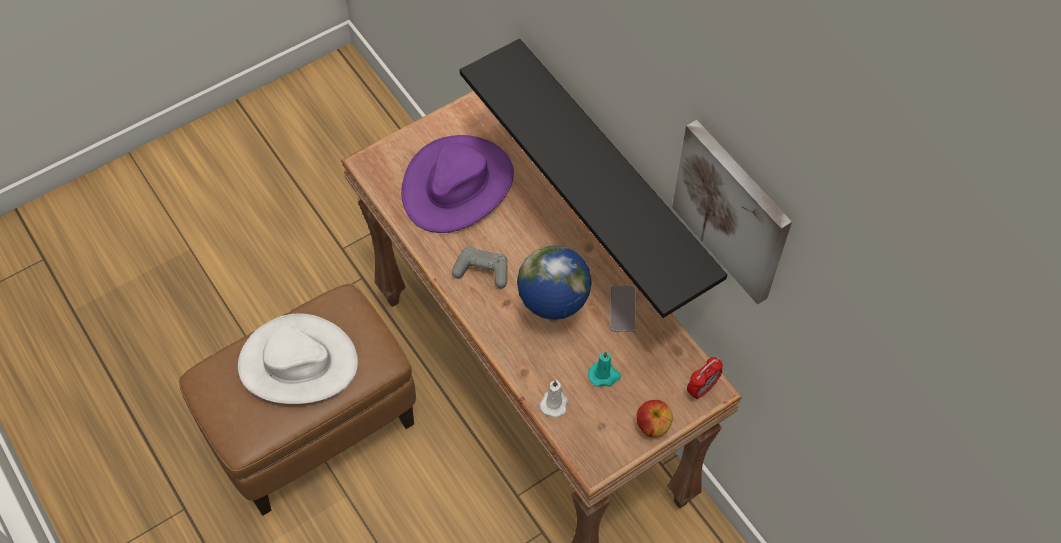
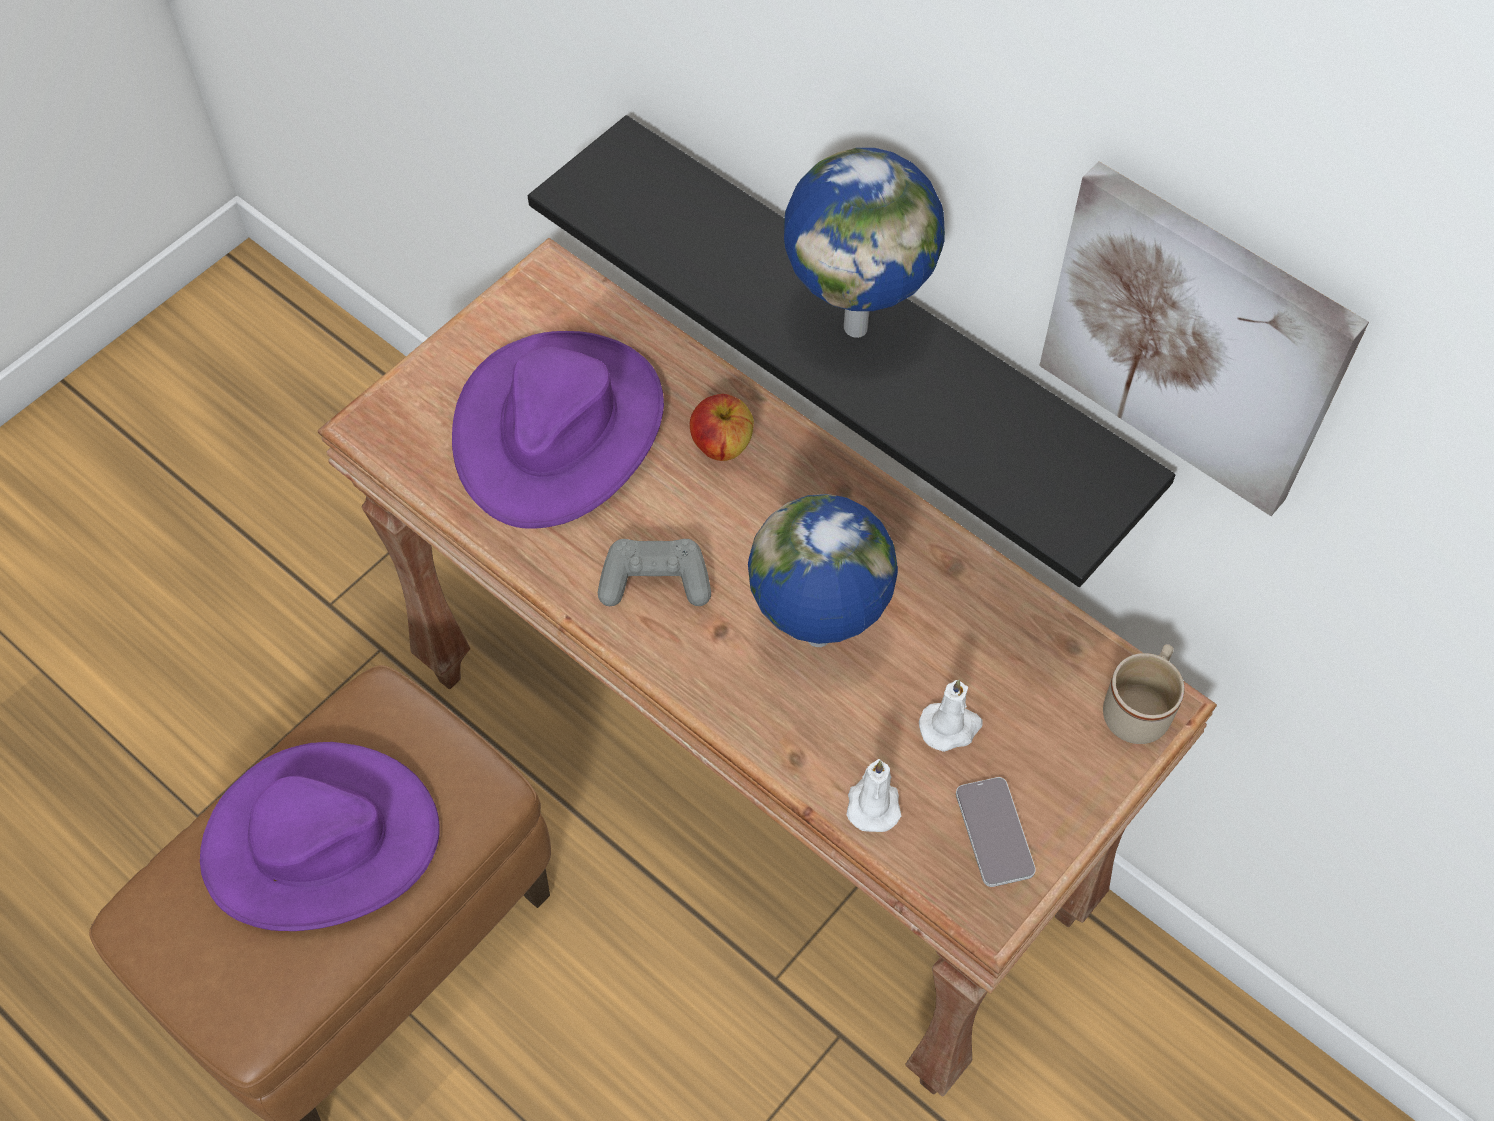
camera: 15 degrees left, 0 degrees up
(297, 363) = (320, 843): white hat -> purple hat
(597, 168) = (857, 325): none -> globe
(604, 375) = (951, 726): turquoise candle -> white candle
(622, 309) = (943, 591): phone -> phone (994, 832)
(652, 425) = (1073, 801): apple -> apple (721, 445)
(702, 389) = (1140, 707): alarm clock -> beige mug

